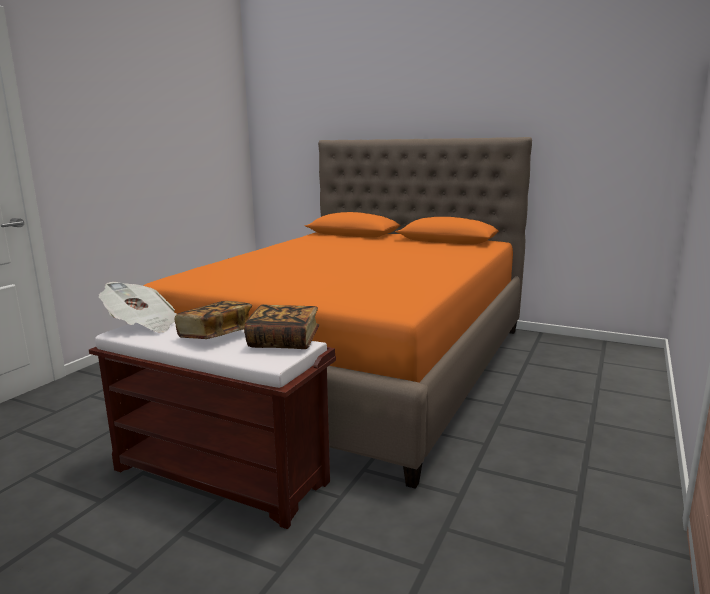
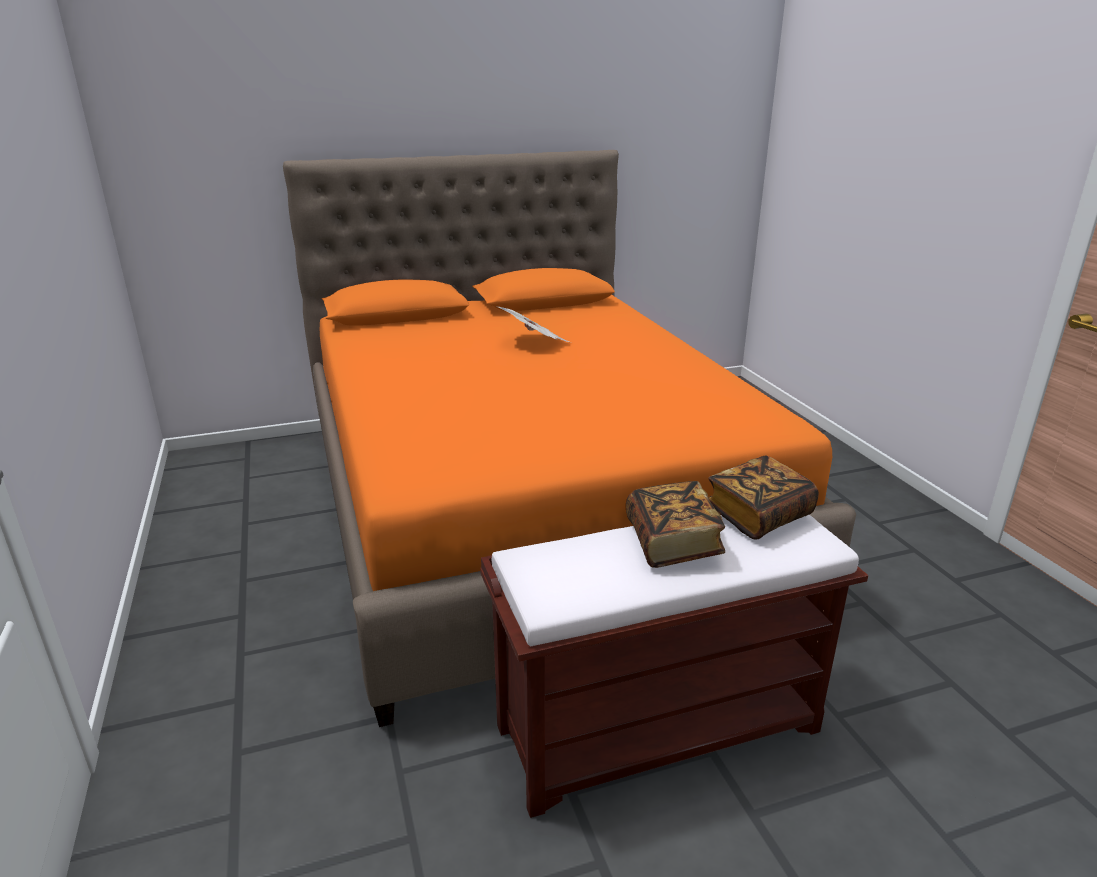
camera: 45 degrees left, 10 degrees up
(143, 325) = (541, 576): newspaper -> newspaper (534, 343)

